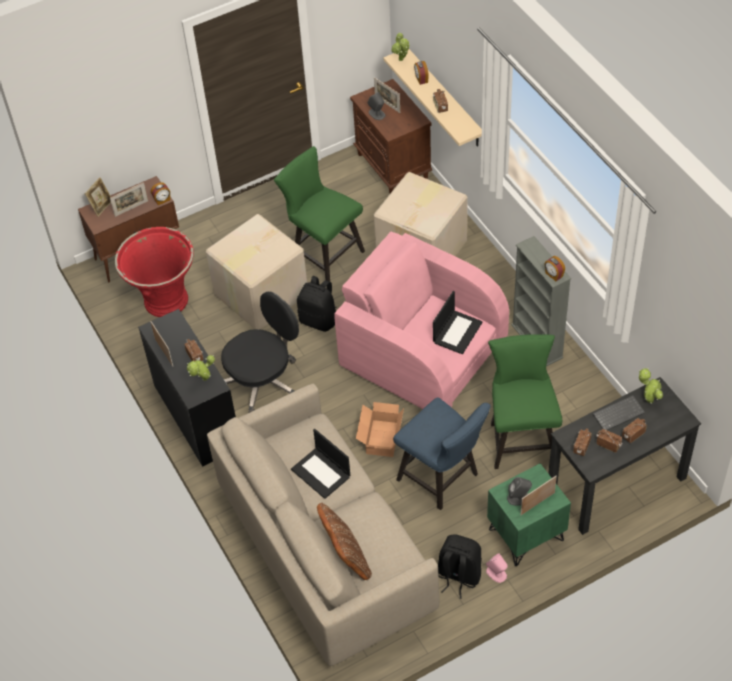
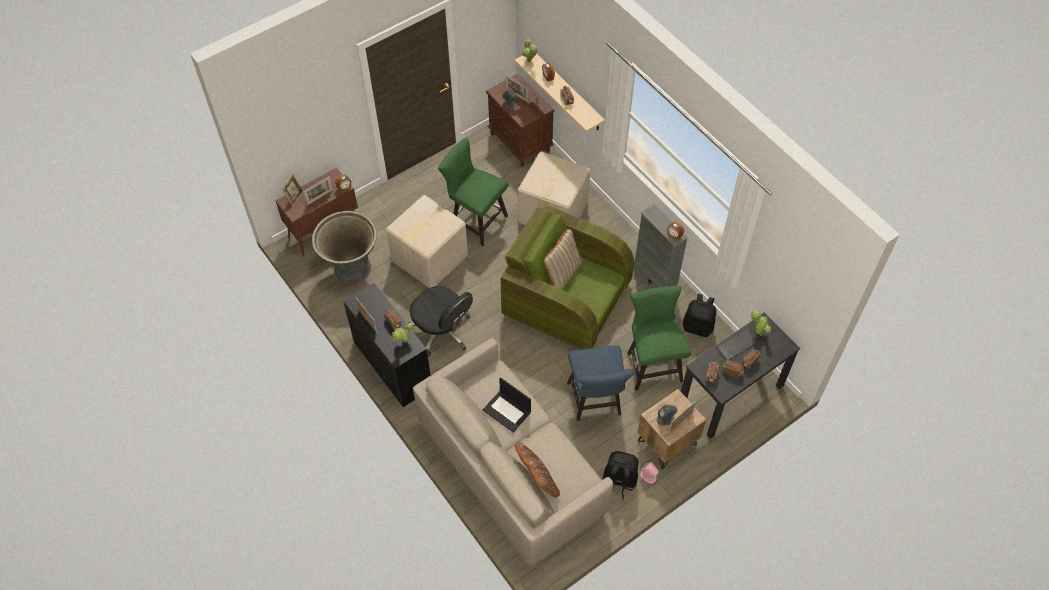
camera: 10 degrees left, 5 degrees up
(165, 300) = (351, 269): red planter -> grey planter
(263, 381) = (442, 331): black office chair -> black office chair turned 90 degrees clockwise
(319, 320) = (479, 276): black backpack -> black backpack (698, 327)
(380, 439) = (542, 373): cardboard box -> none
(417, 318) = (562, 273): none -> beige pillow
(422, 353) = (566, 299): pink armchair -> green armchair
(442, 479) = (596, 402): blue chair -> blue chair turned 45 degrees clockwise
(457, 332) = (595, 282): laptop -> none
(526, 535) = (667, 443): green nightstand -> brown nightstand

